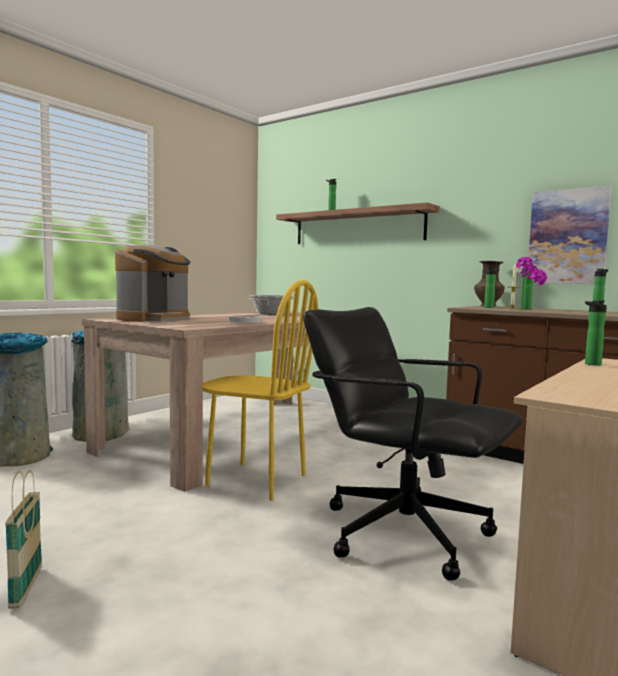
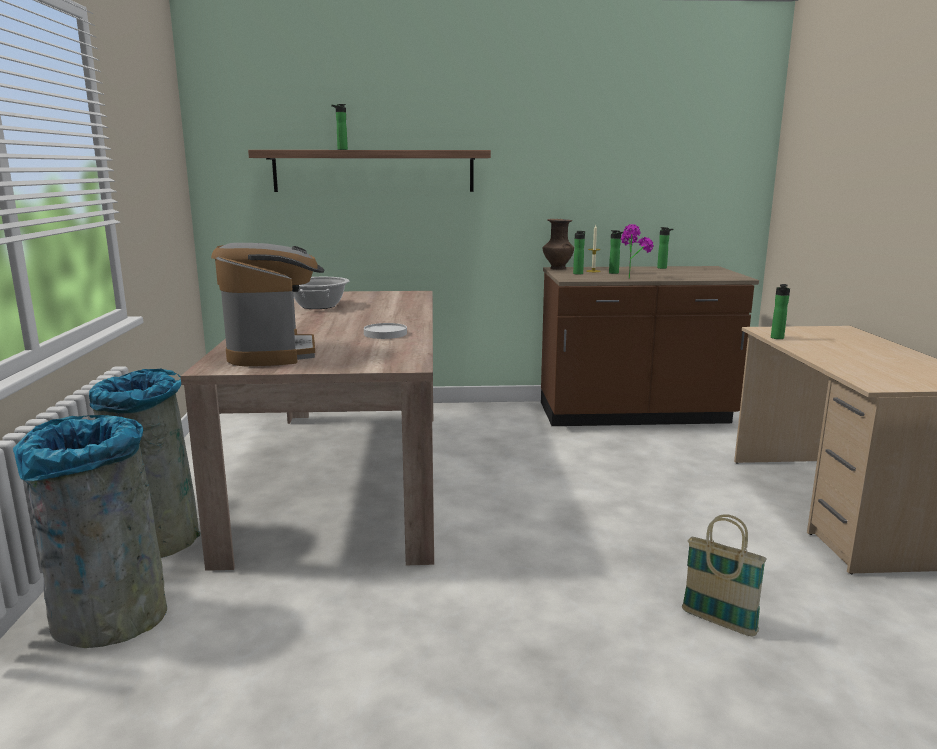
camera: 40 degrees left, 10 degrees up
(26, 587) = (517, 722): basket -> basket (718, 622)
(256, 480) = (470, 523): yellow chair -> none
(403, 531) = (663, 520): black office chair -> none
(567, 237) = (627, 193): picture -> none

